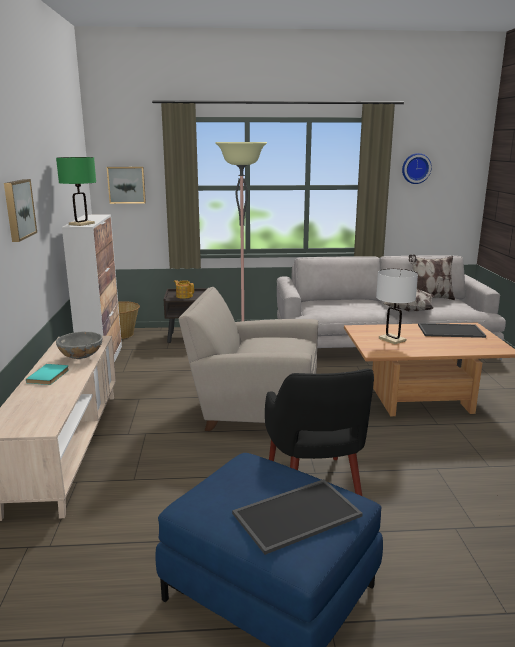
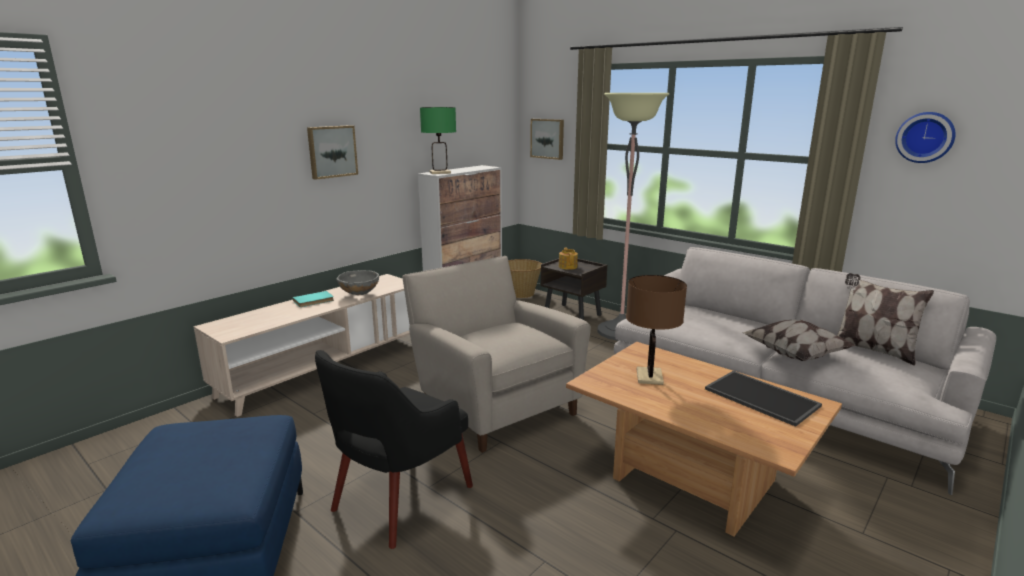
camera: 45 degrees right, 0 degrees up
(297, 513) = (182, 477): tray -> none
(392, 339) = (649, 377): white table lamp -> brown table lamp

